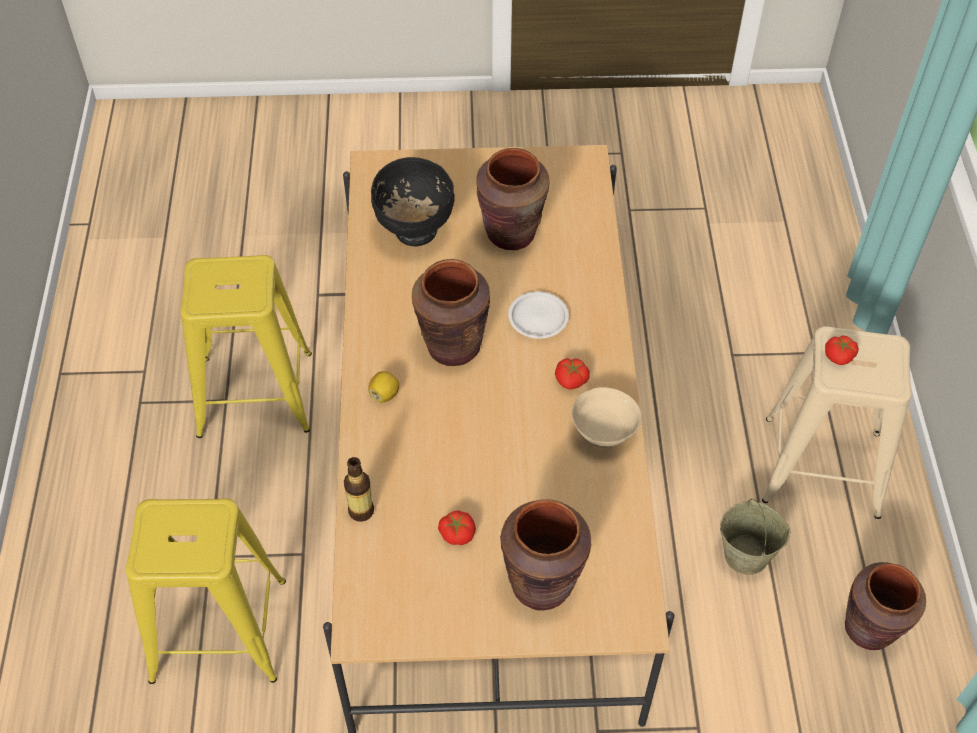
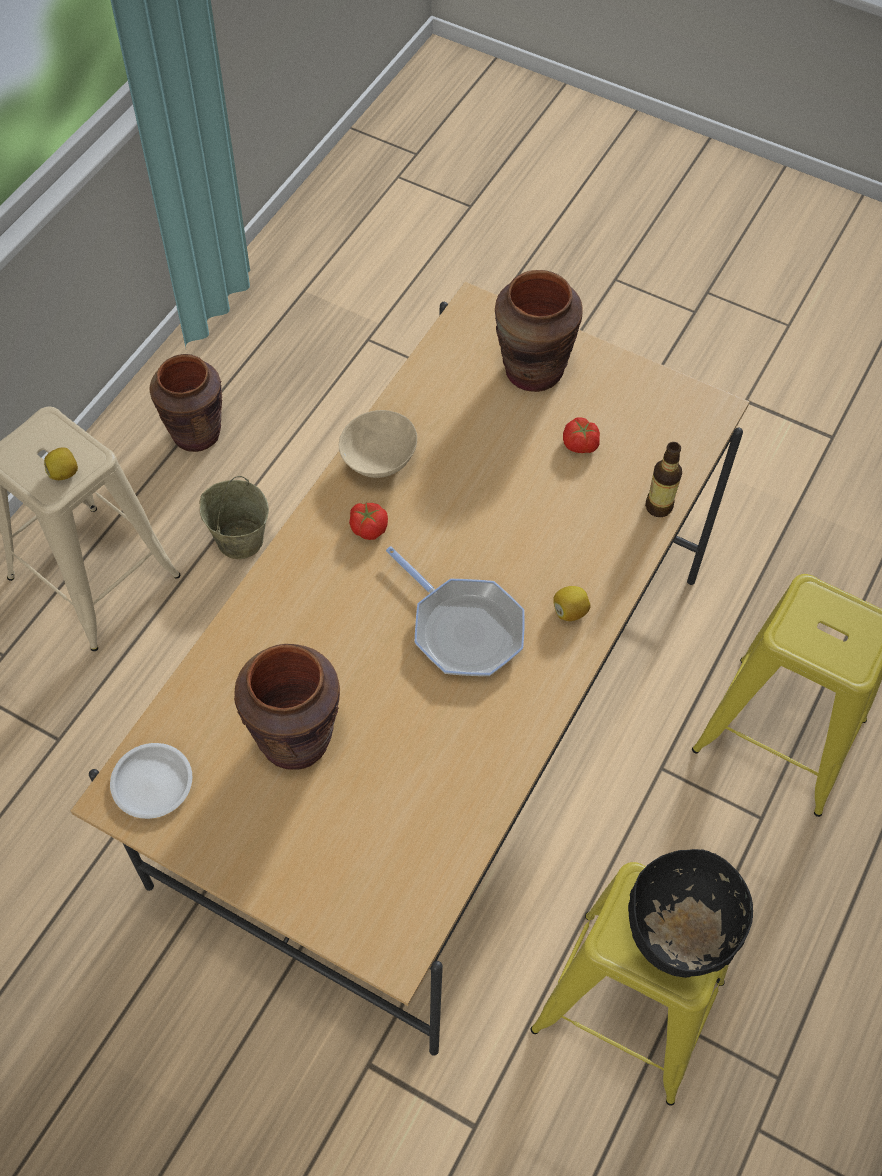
camera: 150 degrees left, 5 degrees up
(414, 231) = (408, 808): black bowl -> black bowl (677, 936)
(453, 346) = (463, 628): brown vase -> frying pan
(538, 317) = (348, 613): white plate -> white plate (152, 784)
(839, 357) = (64, 472): tomato -> lemon

